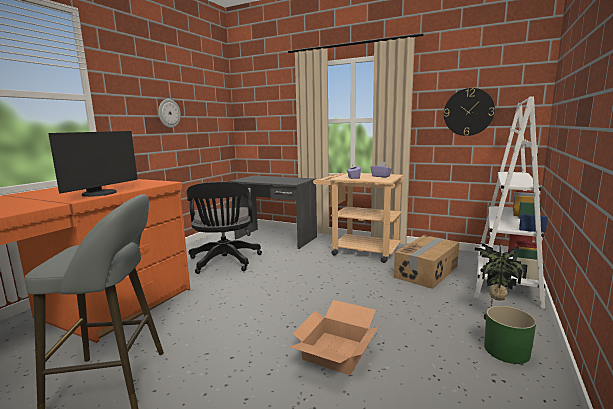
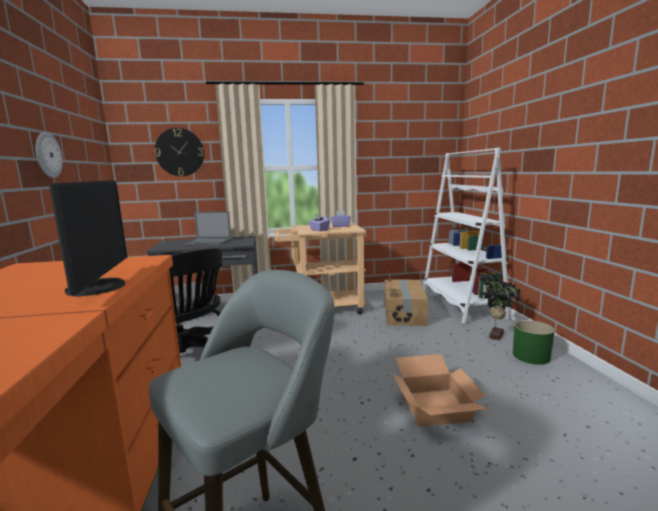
camera: 35 degrees left, 0 degrees up
(275, 179) = (208, 242): none -> laptop
(468, 112) = (402, 160): wall clock -> wall clock (179, 152)

